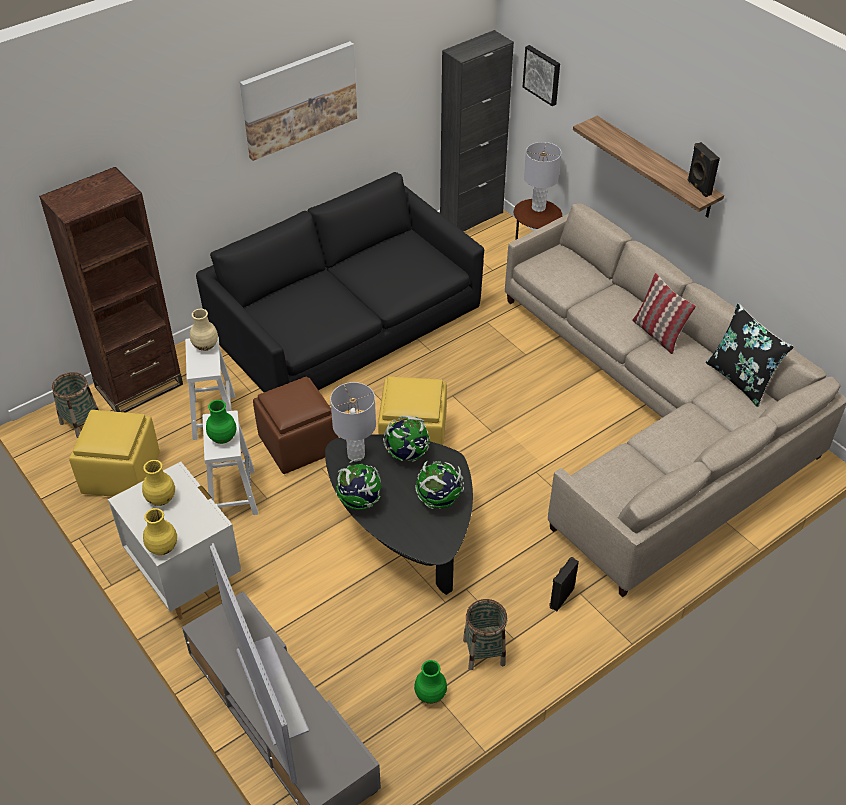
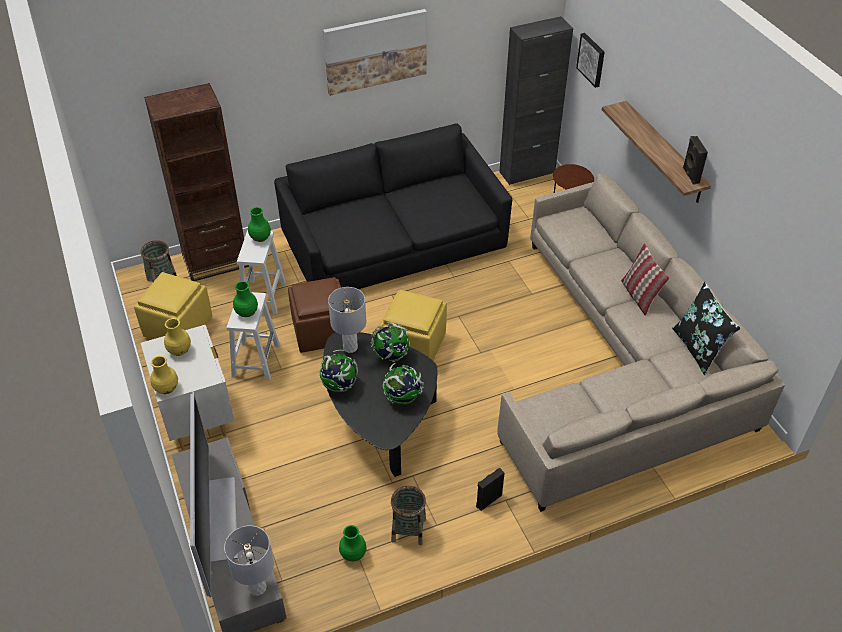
camera: 15 degrees right, 0 degrees up
(206, 346) = (260, 238): beige vase -> green vase
(538, 207) = (576, 172): grey table lamp -> grey table lamp (258, 587)

